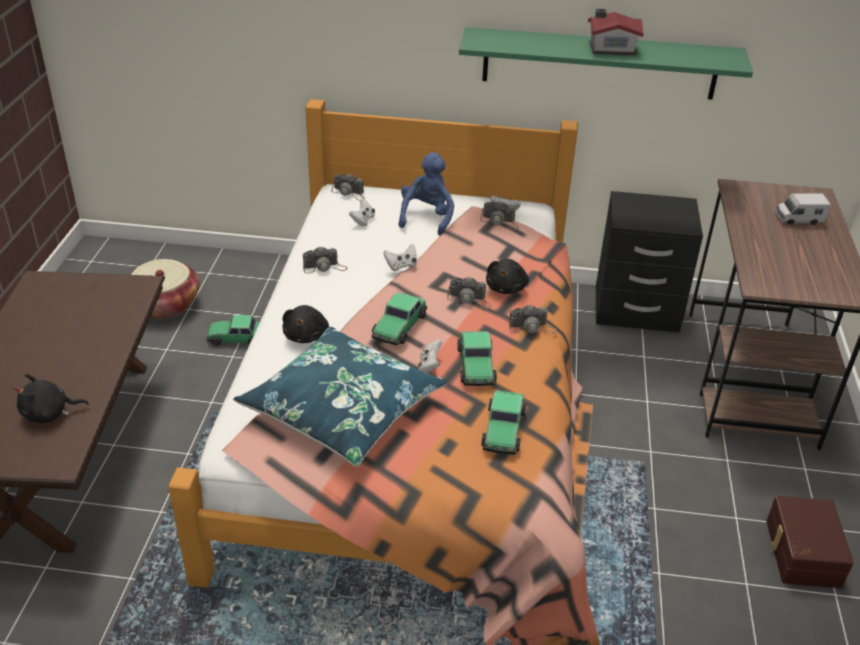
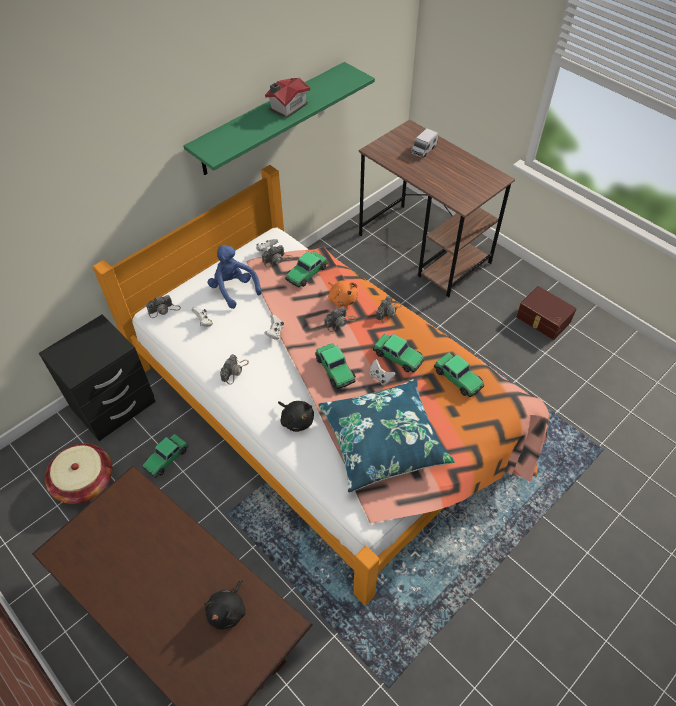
camera: 50 degrees left, 15 degrees up
(506, 288) = (342, 298): black plush toy -> orange plush toy
(508, 248) = (306, 273): none -> toy car
(636, 309) = (334, 252): black nightstand -> black nightstand (114, 405)

